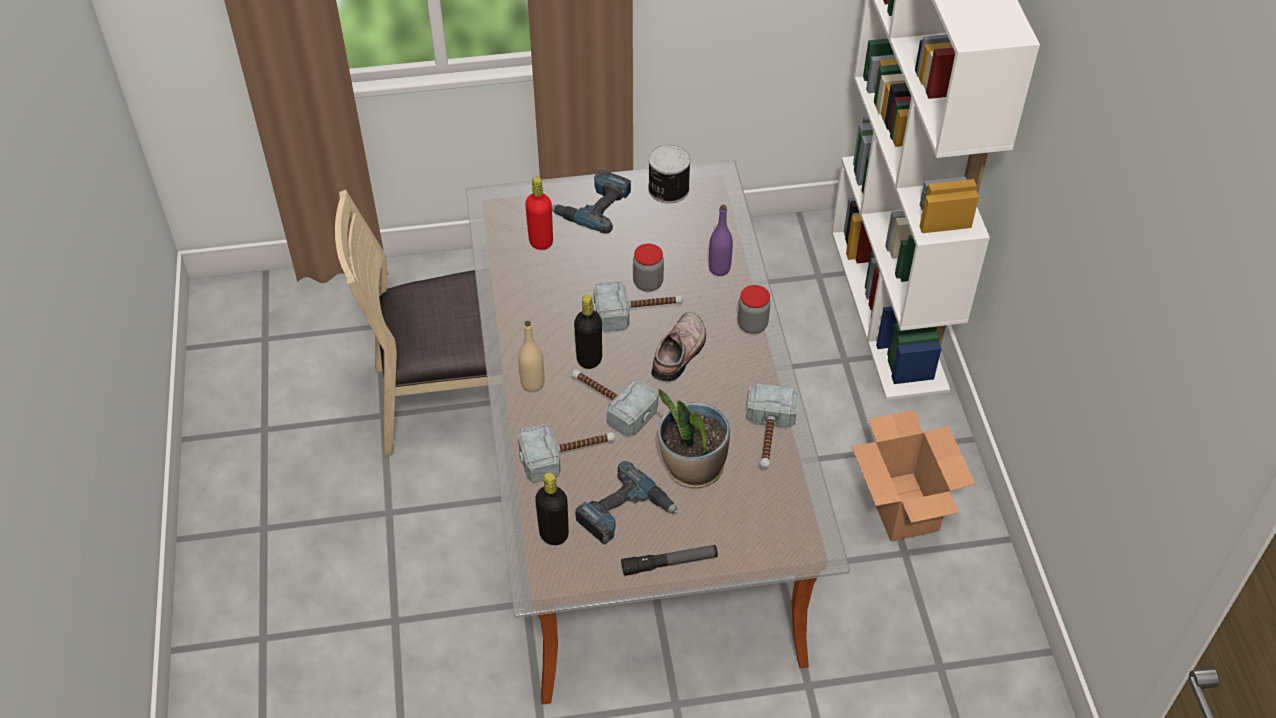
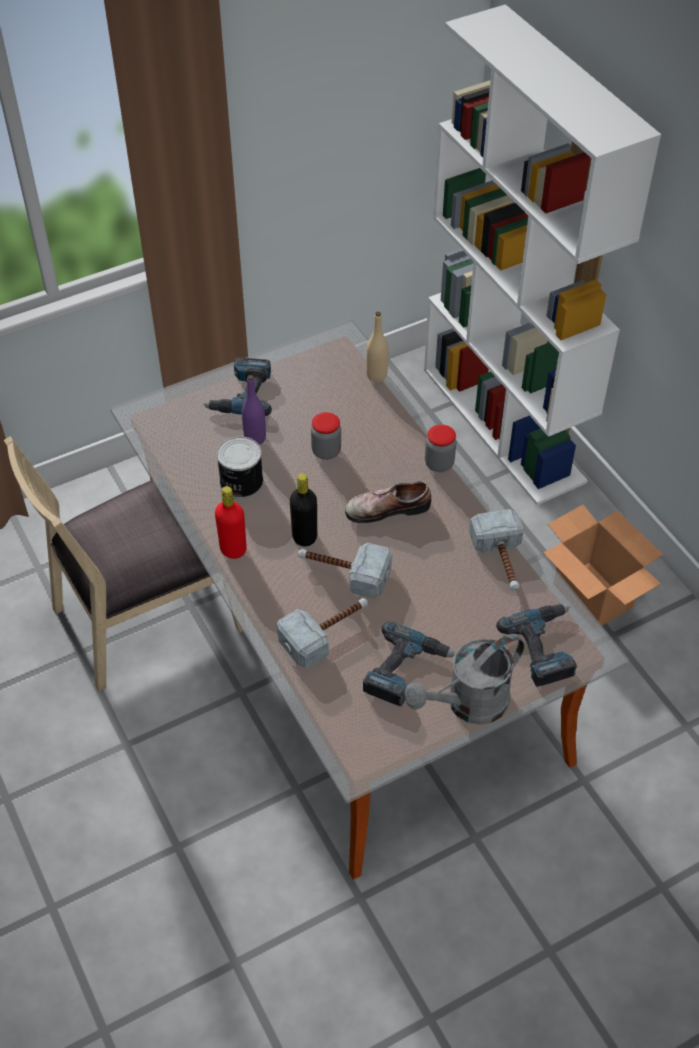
camera: 20 degrees left, 0 degrees up
(532, 383) = (261, 575): beige bottle -> beige bottle (376, 375)
(541, 242) = (207, 439): red bottle -> red bottle (233, 549)
(554, 534) = (348, 711): black bottle -> none
(638, 312) = (330, 481): hammer -> none
(667, 189) = (303, 360): can -> can (240, 483)
(669, 563) = (468, 705): flashlight -> grey watering can
(681, 353) = (386, 507): shoe -> shoe turned 105 degrees counterclockwise
(693, 467) = (447, 610): potted plant -> none
(719, 269) = (385, 421): purple bottle -> purple bottle (255, 438)
(771, 532) = (545, 647): none -> power drill

